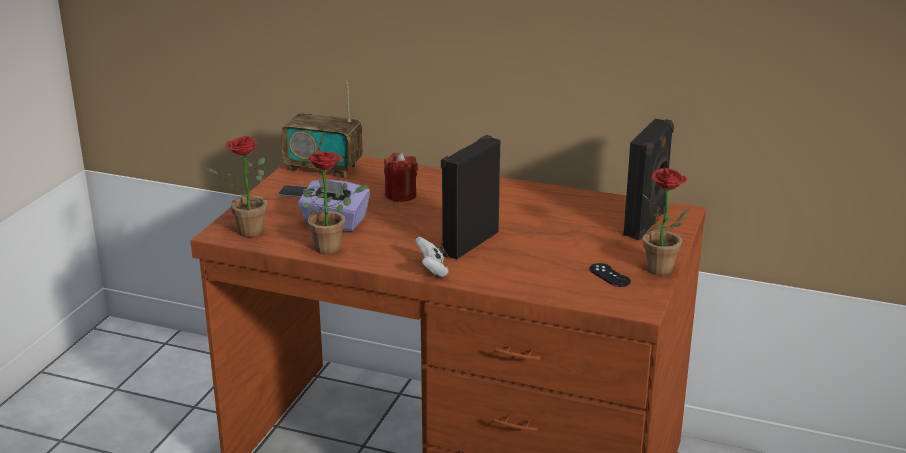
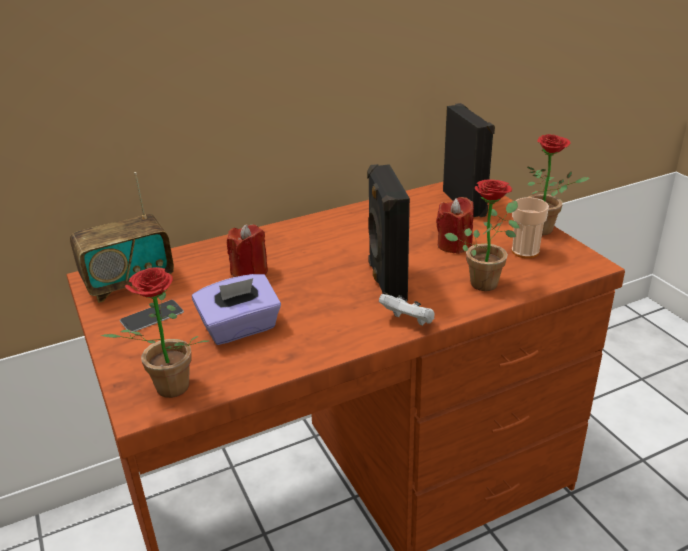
camera: 45 degrees left, 5 degrees up
(333, 247) = (286, 353): potted plant -> potted plant (485, 280)
(567, 246) = (454, 245): none -> red candle
(609, 275) = (525, 251): black game controller -> cup

